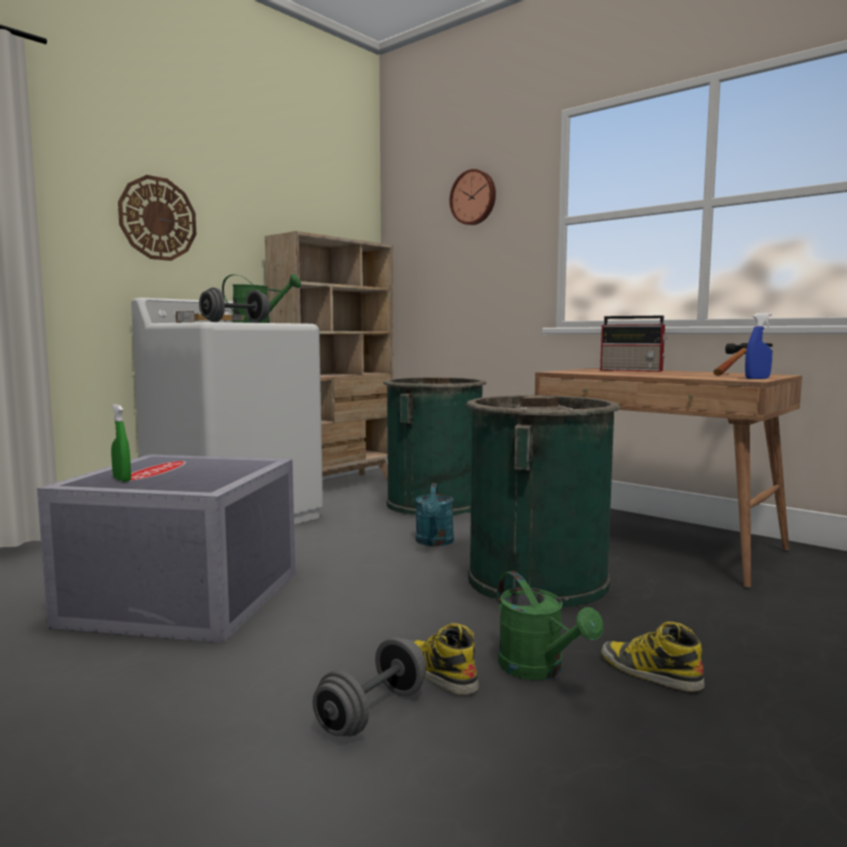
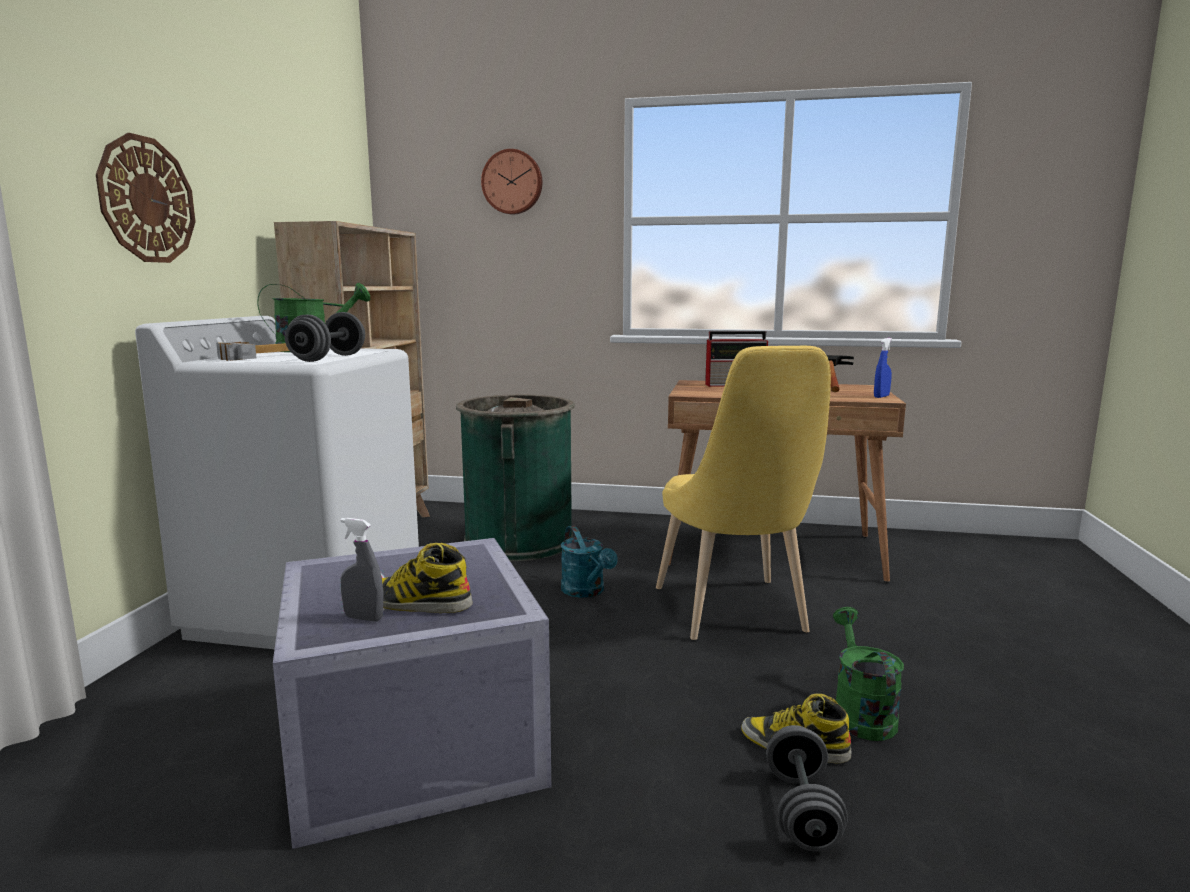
camera: 30 degrees left, 5 degrees up
(122, 479) = (363, 618): green spray bottle -> grey spray bottle
(537, 580) = (734, 614): green trash can -> yellow chair
(539, 669) = (860, 713): green watering can -> green watering can turned 120 degrees counterclockwise
(649, 672) = (930, 687): boot -> boot (416, 603)

